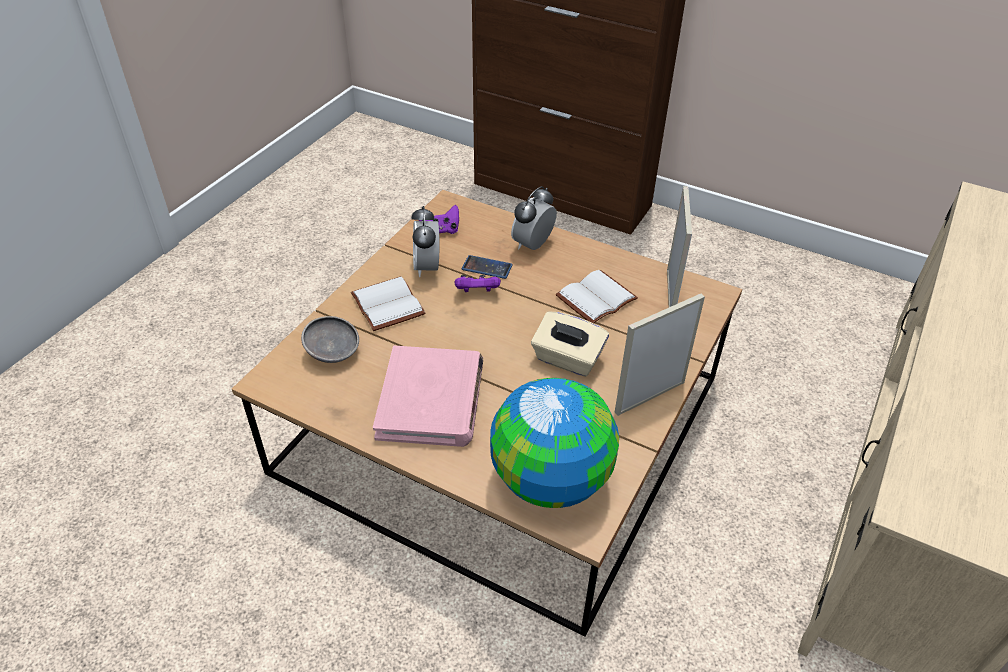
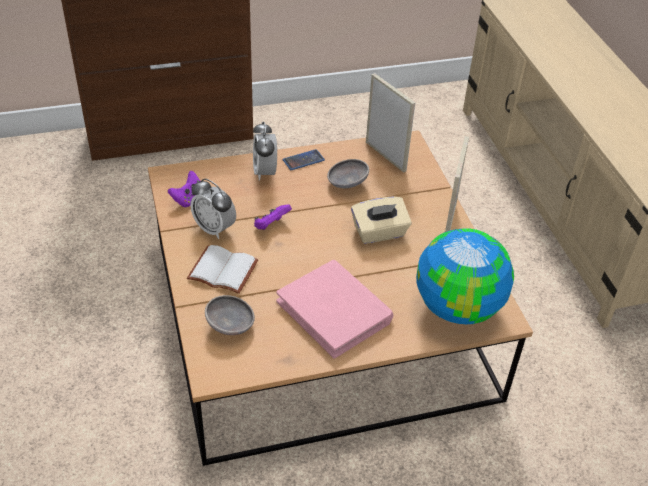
camera: 45 degrees left, 0 degrees up
(487, 267) = (255, 205): phone -> phone (303, 160)
(595, 297) = (346, 184): white book -> grey bowl

